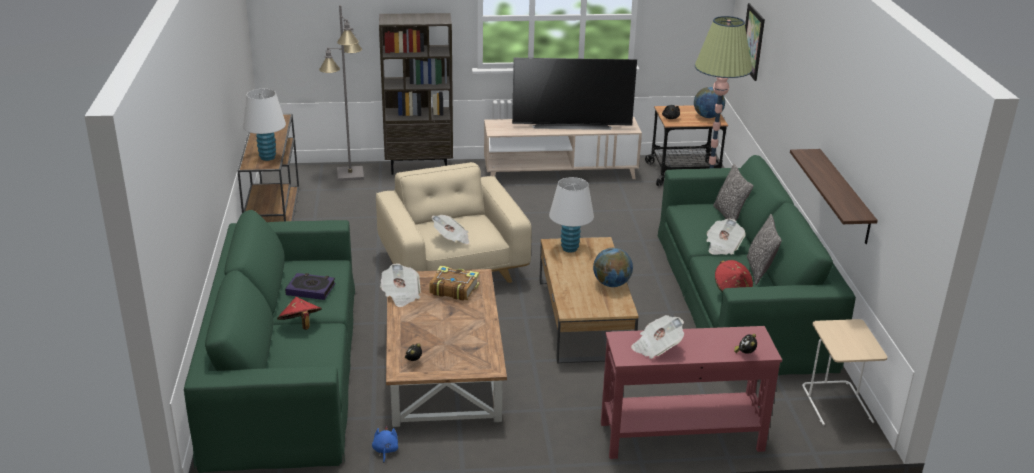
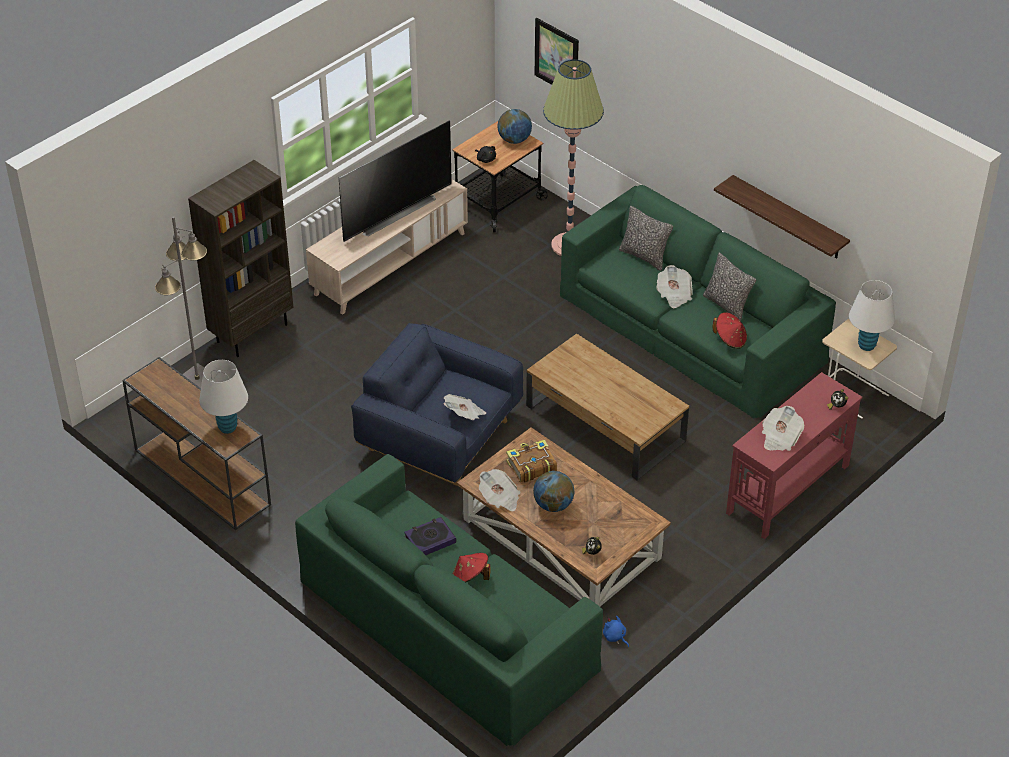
camera: 40 degrees left, 15 degrees up
(452, 267) = (439, 435): beige armchair -> blue armchair
(569, 248) = (561, 366): white table lamp -> white table lamp (866, 345)
(611, 284) = (635, 385): globe -> globe (553, 505)

